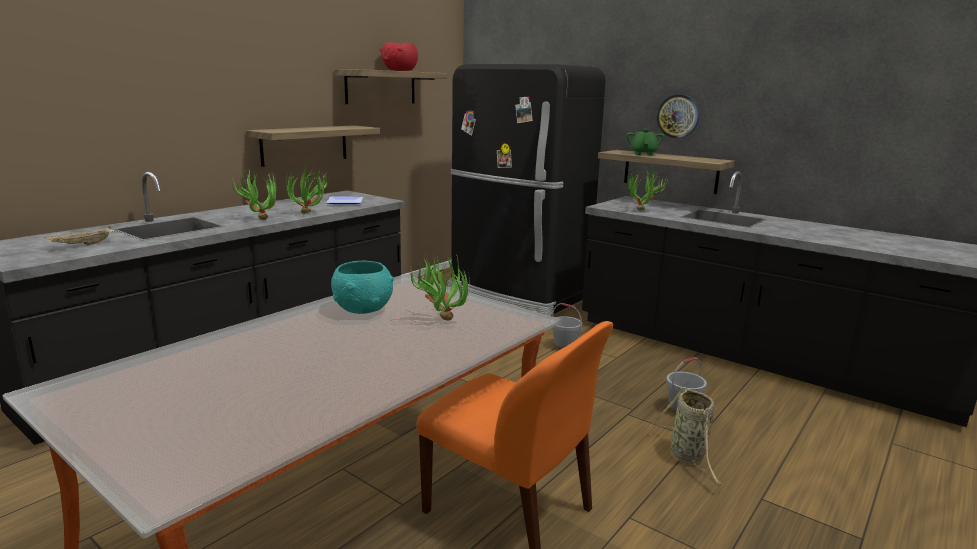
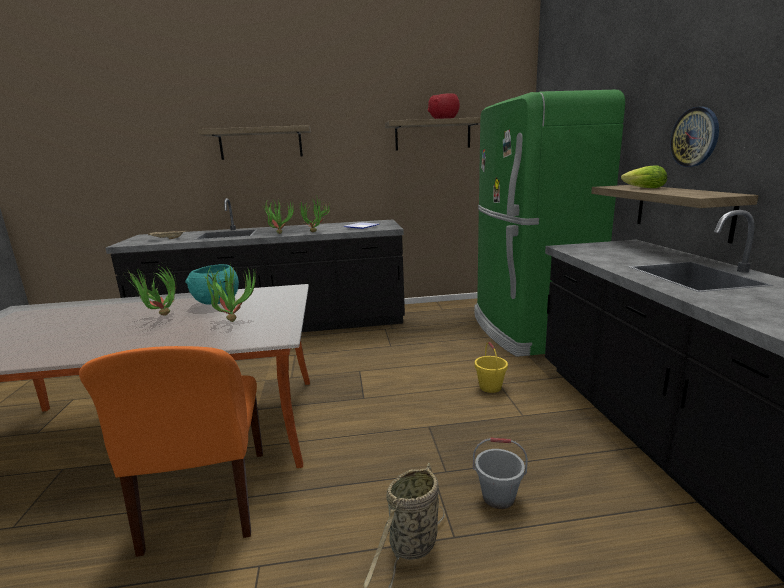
camera: 45 degrees right, 0 degrees up
(304, 145) = (357, 183): shelf -> shelf (261, 143)
(516, 295) = (528, 330): black fridge -> green fridge
(565, 346) = (490, 387): grey bucket -> yellow bucket
(642, 211) = (597, 256): potted plant -> potted plant (159, 317)
(643, 154) = (641, 188): green teapot -> lettuce

